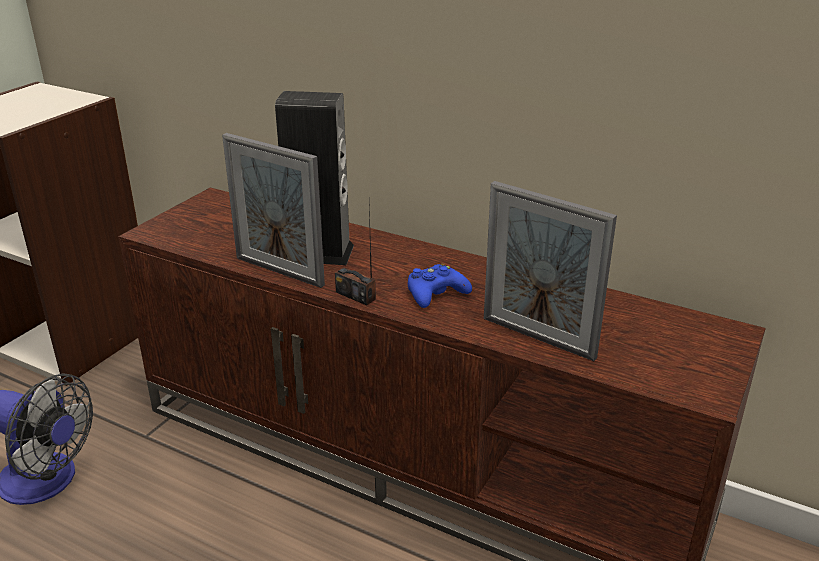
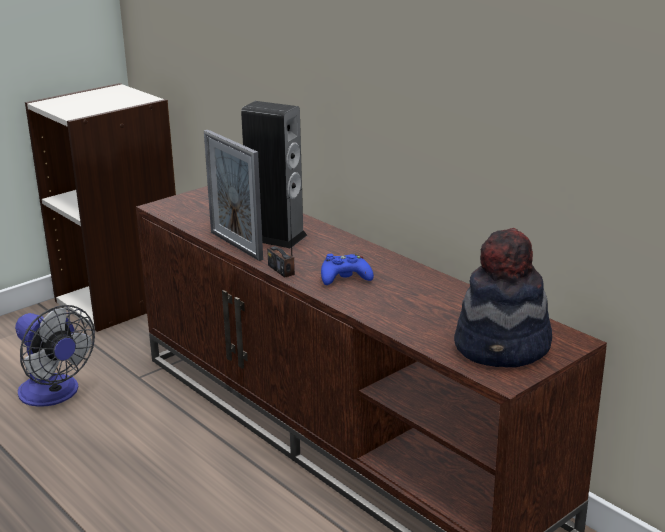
camera: 20 degrees right, 5 degrees down
(538, 337) = (401, 318): picture frame -> none
(673, 355) = (503, 347): none -> hat

